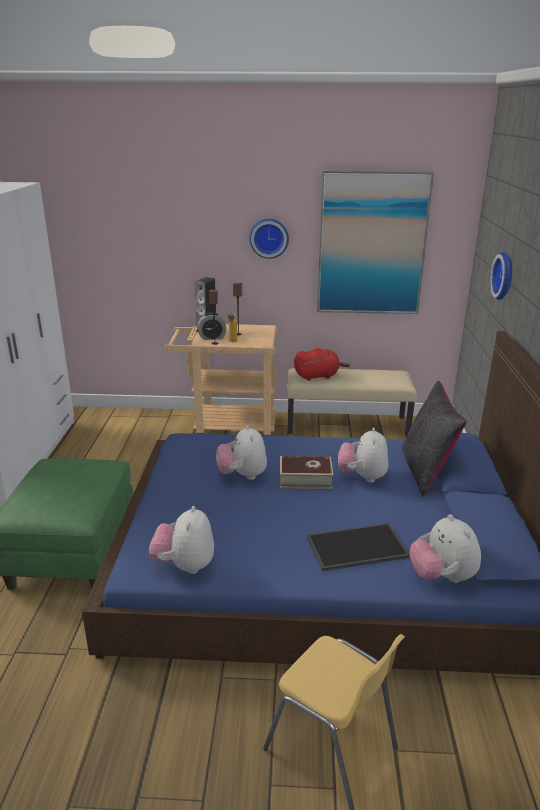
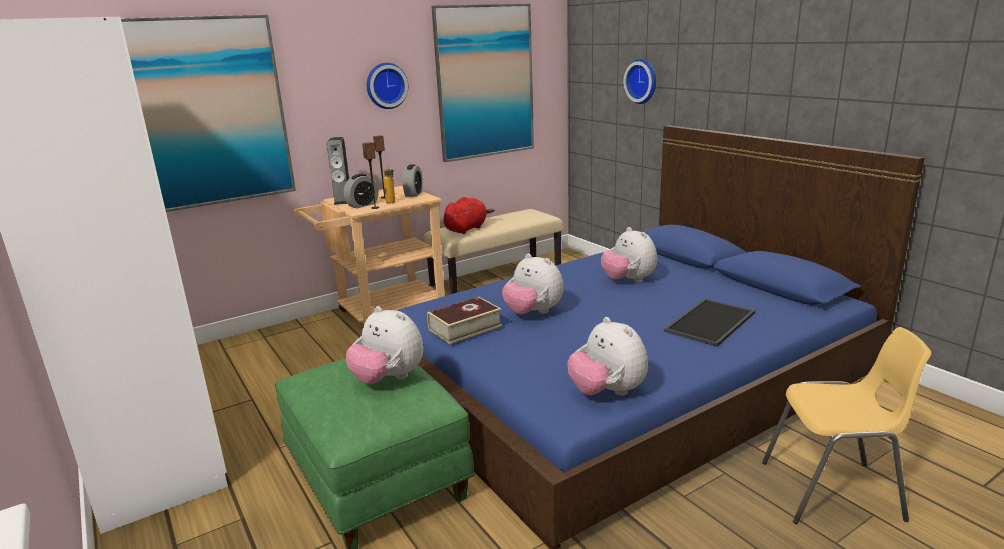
camera: 35 degrees left, 5 degrees down
(126, 244) = (213, 112): none -> picture
(262, 337) = (413, 194): none -> alarm clock
(305, 478) = (589, 296): book -> book (465, 327)
(426, 471) = (665, 262): black pillow -> none
(442, 576) = (793, 315): plush toy -> plush toy (388, 379)

